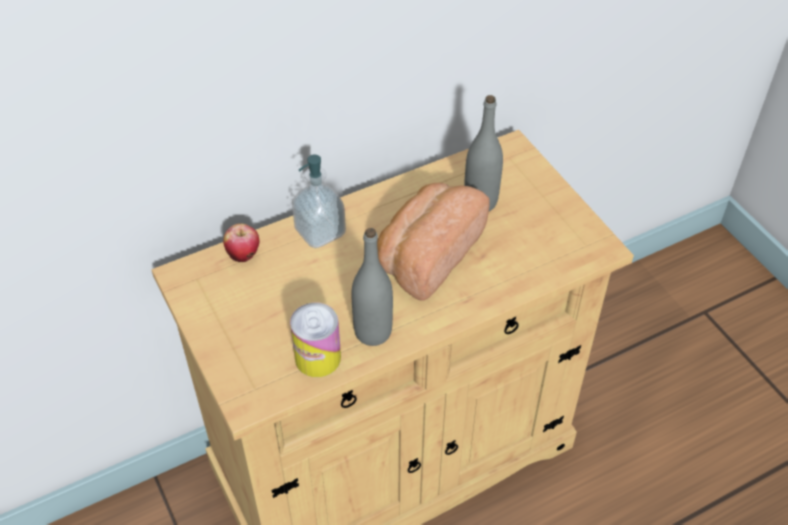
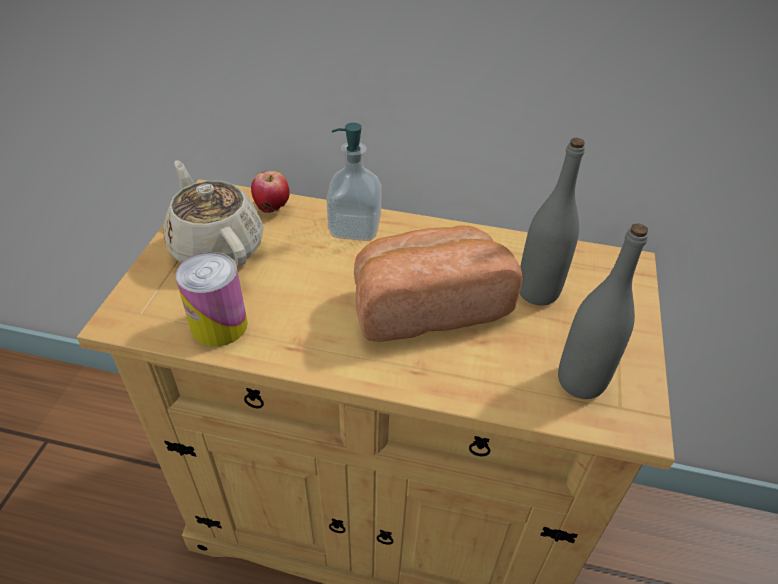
camera: 40 degrees right, 5 degrees down
(243, 310) = (217, 247): none -> beige teapot
(373, 332) = (292, 337): grey bottle -> grey bottle (581, 381)

